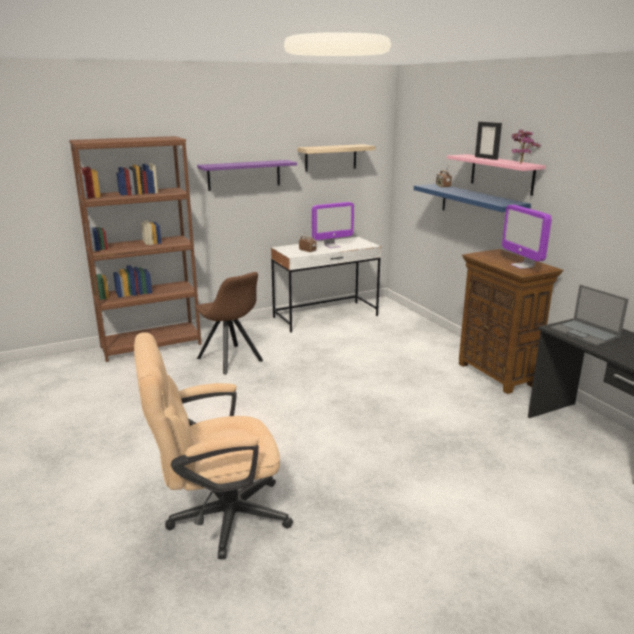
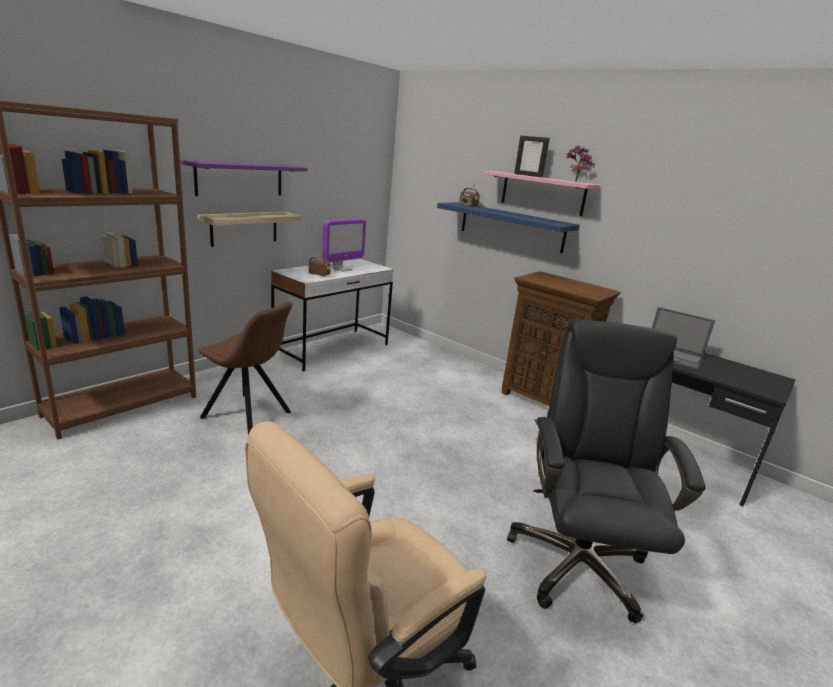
camera: 25 degrees left, 0 degrees up
(330, 158) = (335, 167): shelf -> shelf (244, 228)
(417, 494) = (578, 568): none -> black office chair
(522, 266) = (585, 289): monitor -> none

